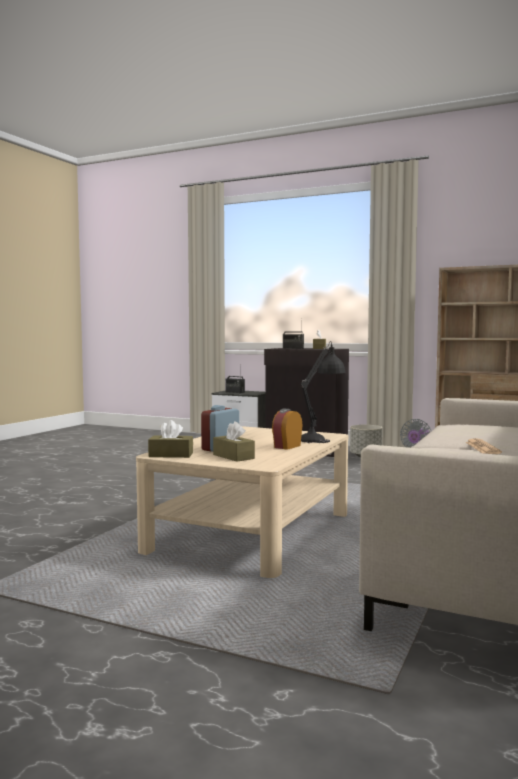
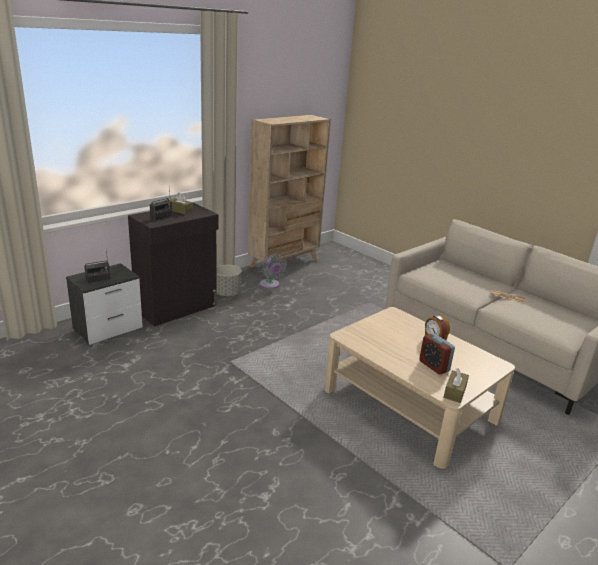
camera: 70 degrees left, 20 degrees up
(233, 456) = (466, 368): brown tissue box -> none
(321, 438) = (406, 319): black table lamp -> none

